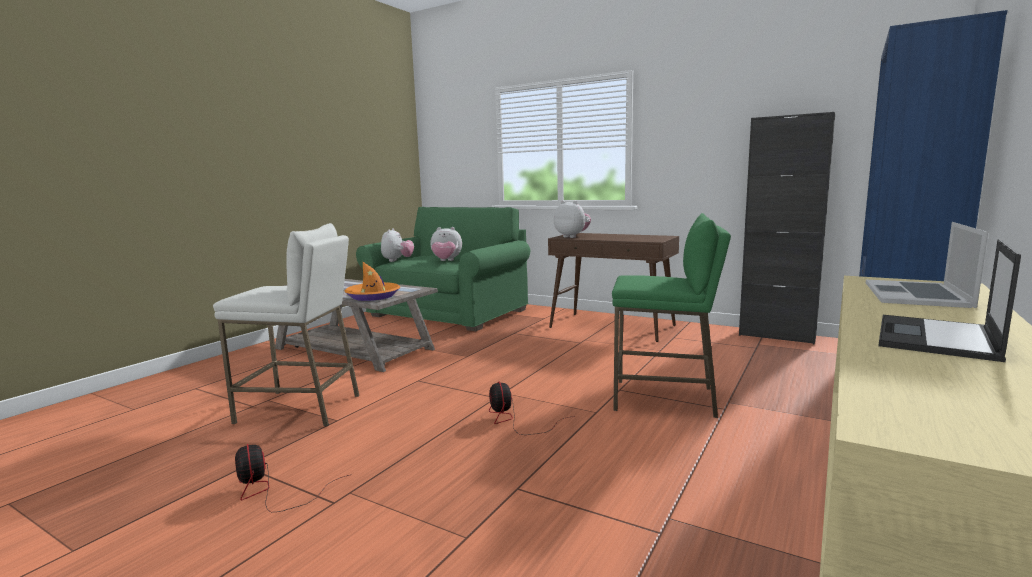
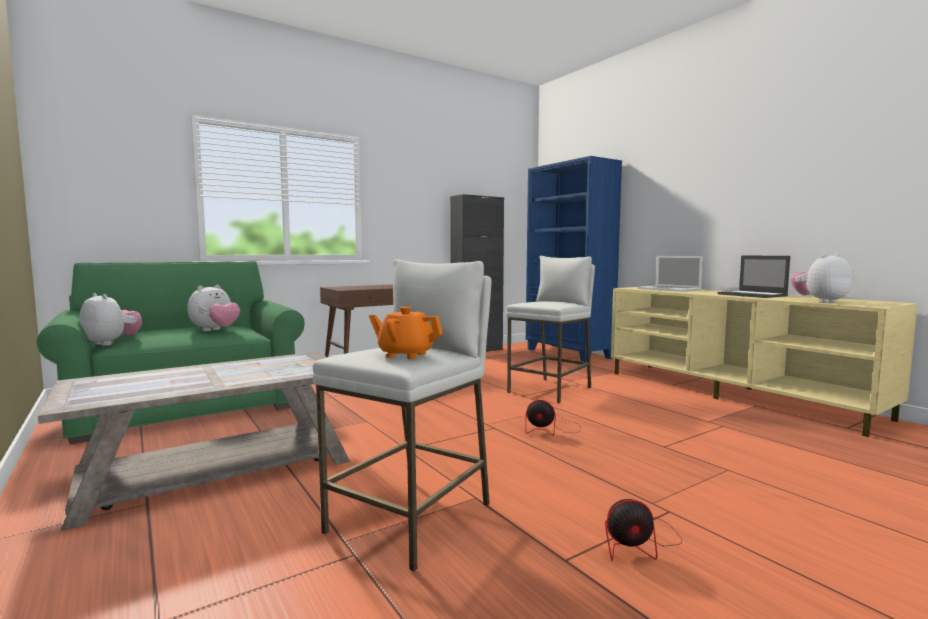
camera: 65 degrees left, 5 degrees down
(262, 292) = (405, 355): none -> orange teapot
(373, 296) = (298, 370): orange hat -> none
(572, 236) = (351, 288): plush toy -> plush toy (820, 301)
(664, 398) = (551, 390): green stool -> white stool

